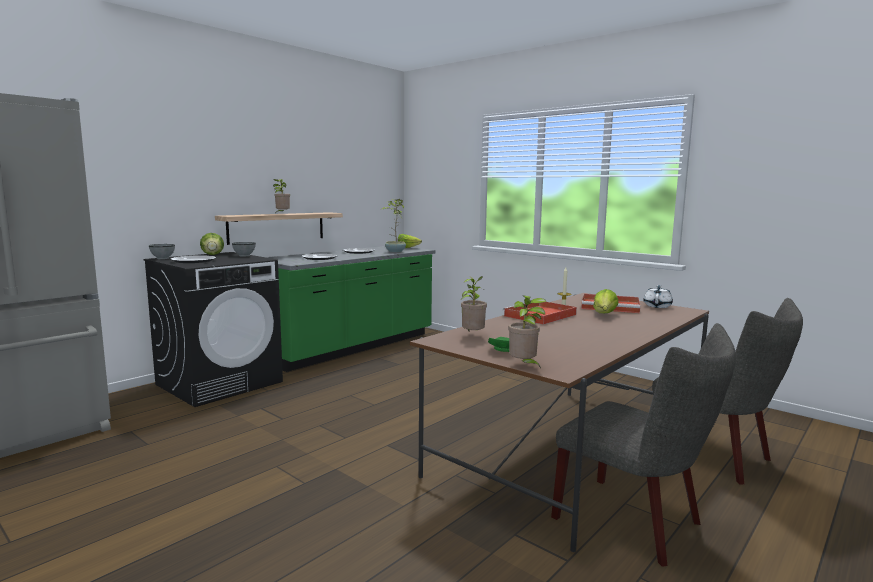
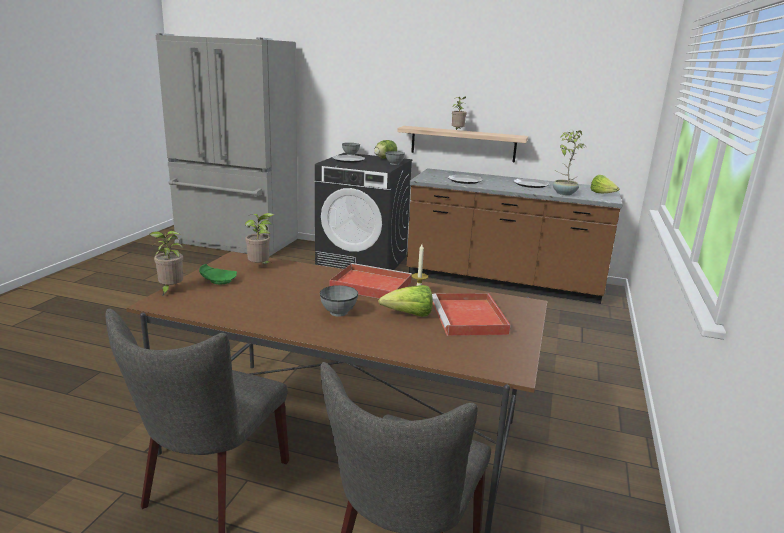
camera: 65 degrees right, 10 degrees up
(351, 347) = (503, 281): green counter -> brown counter
(596, 327) = (339, 312): none -> grey bowl
(657, 306) = (513, 348): white teapot -> none

